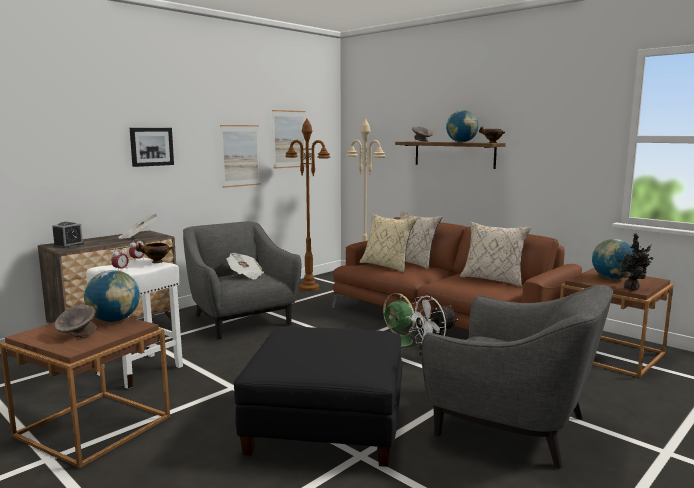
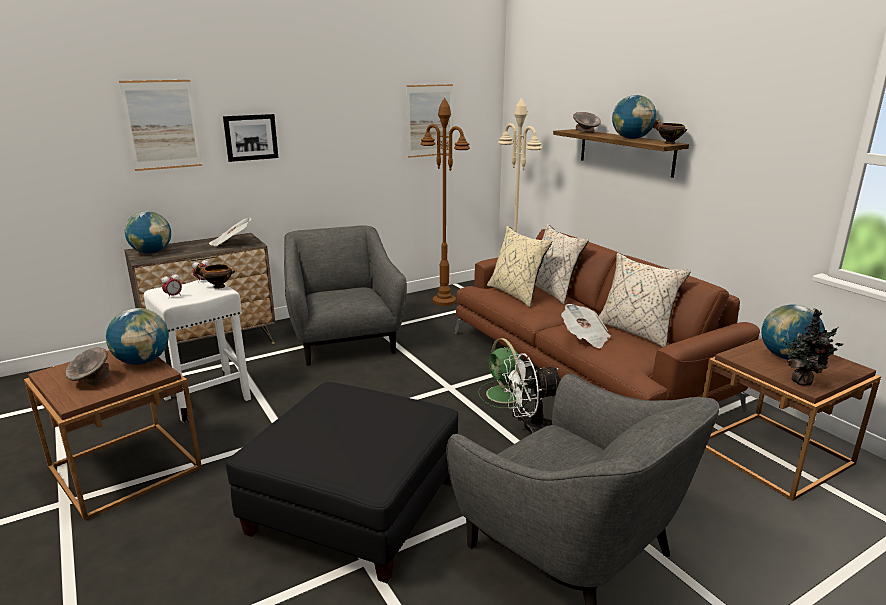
camera: 15 degrees right, 10 degrees up
(68, 245) = (152, 252): alarm clock -> globe
(240, 155) = (364, 143): picture -> picture (162, 125)
(245, 275) = (346, 294): newspaper -> newspaper (585, 338)

